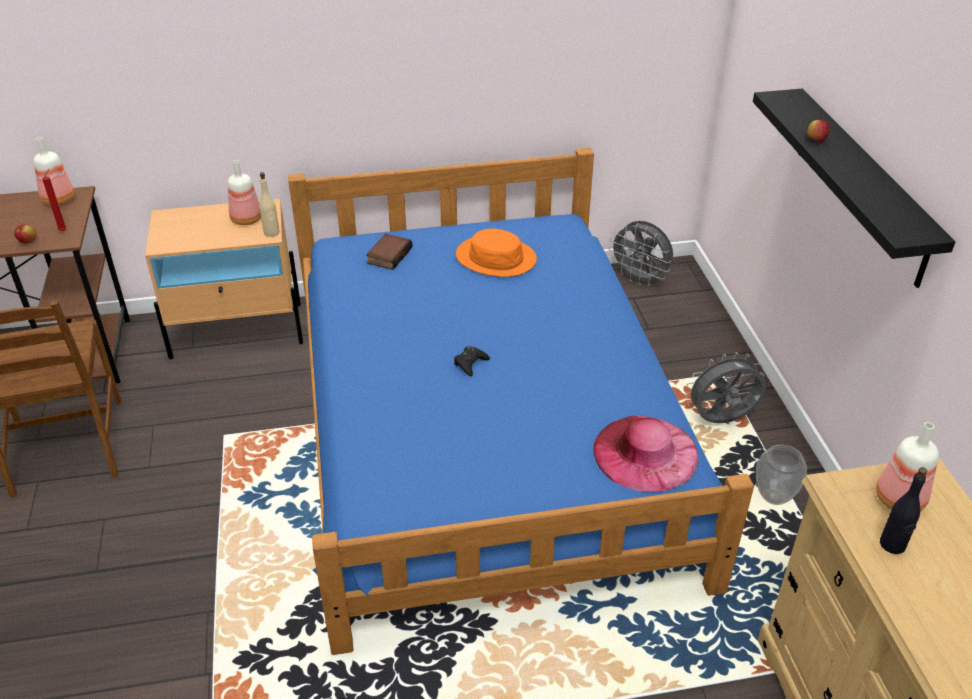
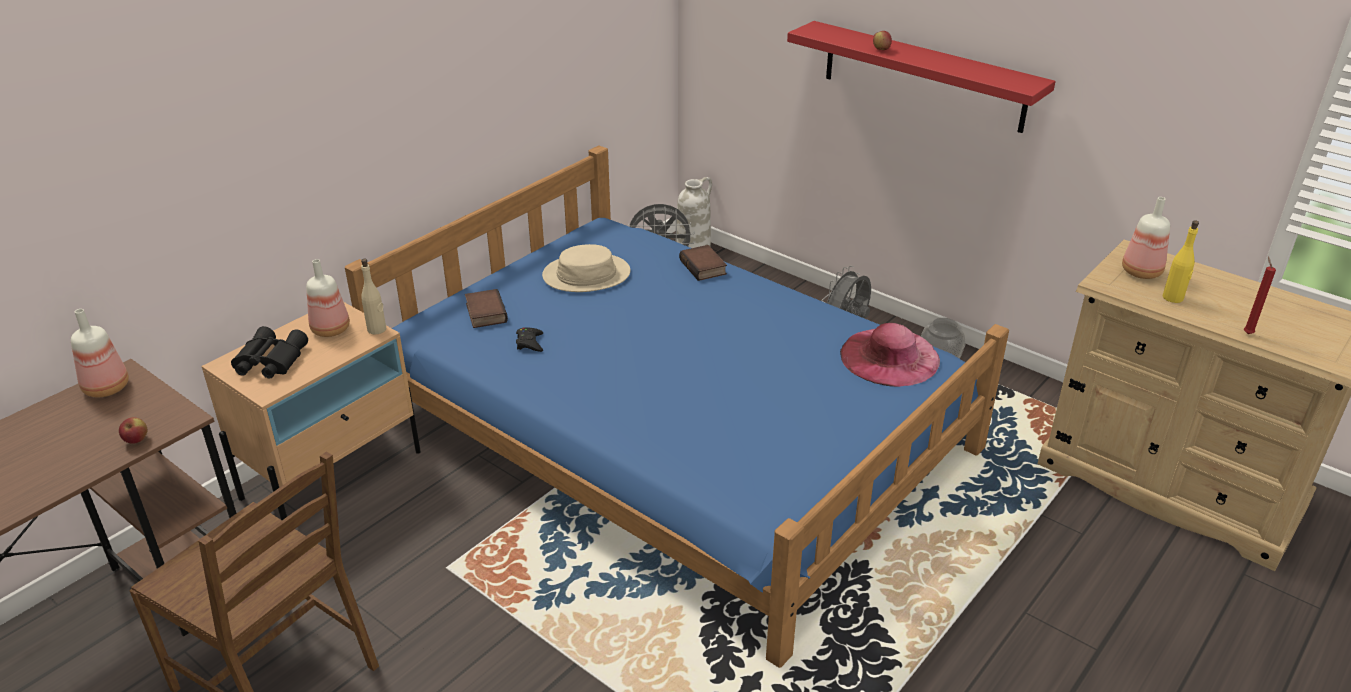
camera: 40 degrees left, 5 degrees down
(64, 230) = (166, 411): red candle -> red candle (1247, 333)
(187, 225) = (268, 361): none -> black binoculars
(470, 363) = (679, 361): black game controller -> black game controller (530, 343)
(496, 258) = (586, 274): orange hat -> beige hat
(595, 294) = (704, 267): none -> book
(688, 275) = (693, 245): none -> white vase
(861, 185) = (923, 76): black shelf -> red shelf
(892, 545) = (1173, 298): black bottle -> yellow bottle

